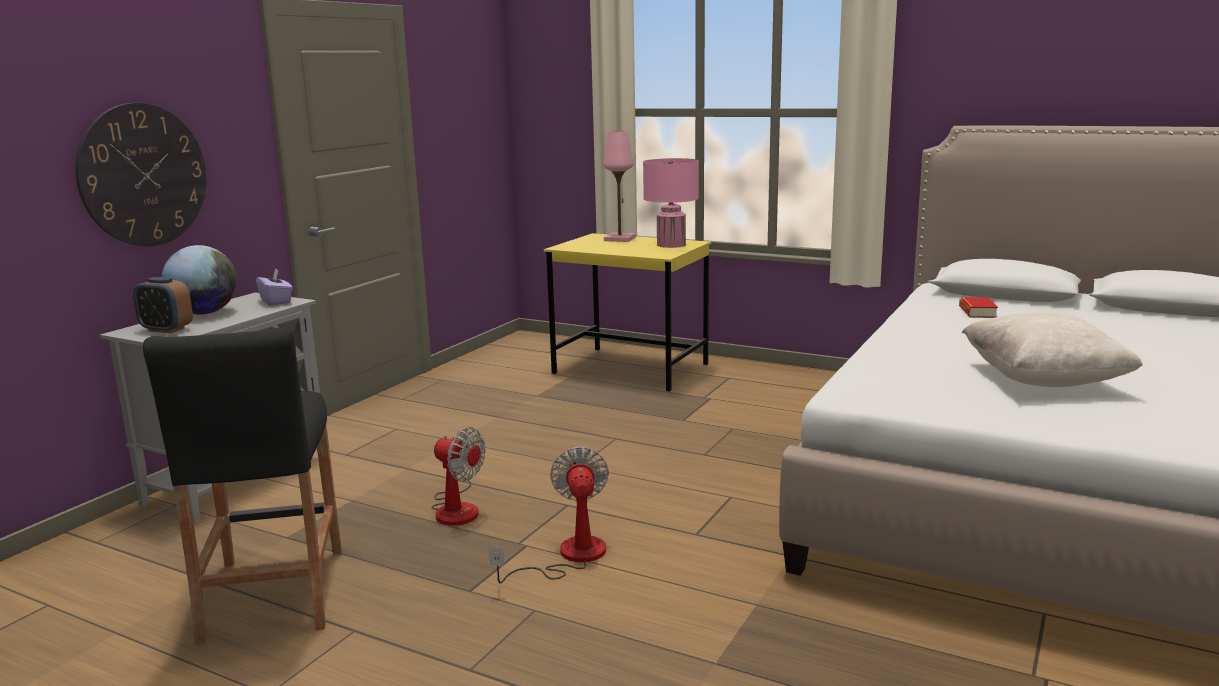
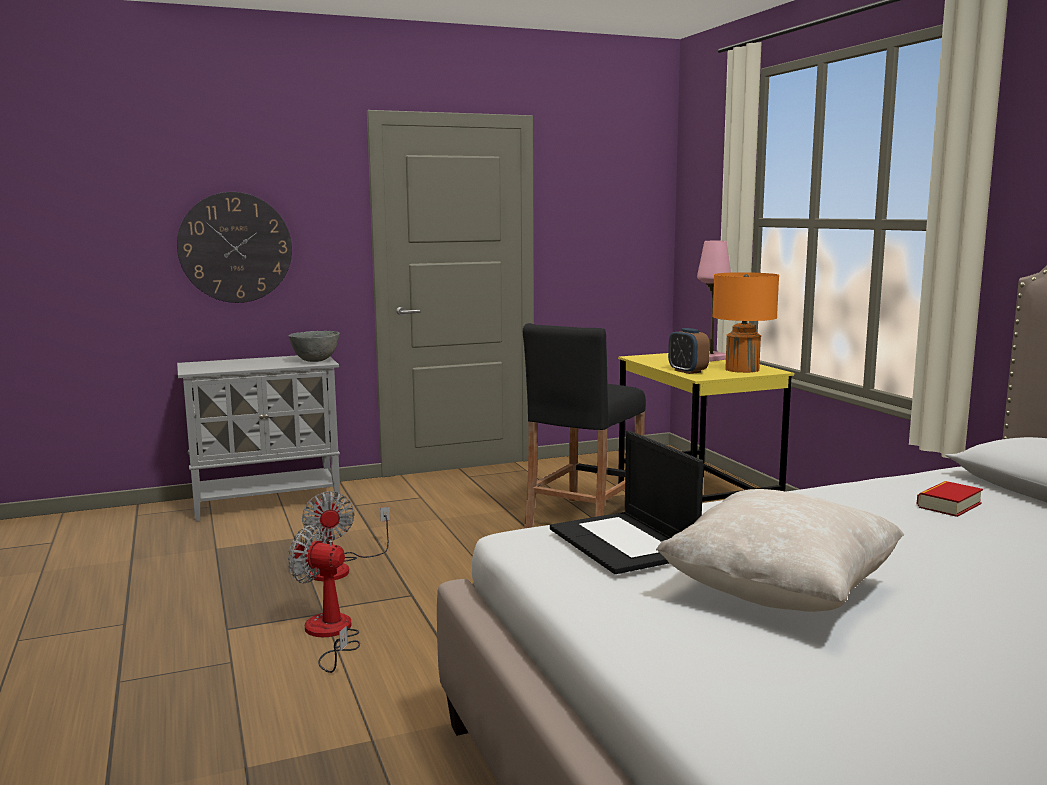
camera: 40 degrees right, 5 degrees down
(166, 329) = (209, 366): alarm clock -> alarm clock (687, 371)
(204, 313) = (258, 360): globe -> none
(272, 594) = (138, 581): black stool -> black stool (584, 519)
(276, 301) = (315, 361): purple tissue box -> grey bowl
(569, 557) = (330, 634): fan -> fan turned 105 degrees counterclockwise
(671, 244) = (742, 369): pink table lamp -> orange table lamp
(915, 378) = (624, 543): none -> laptop

